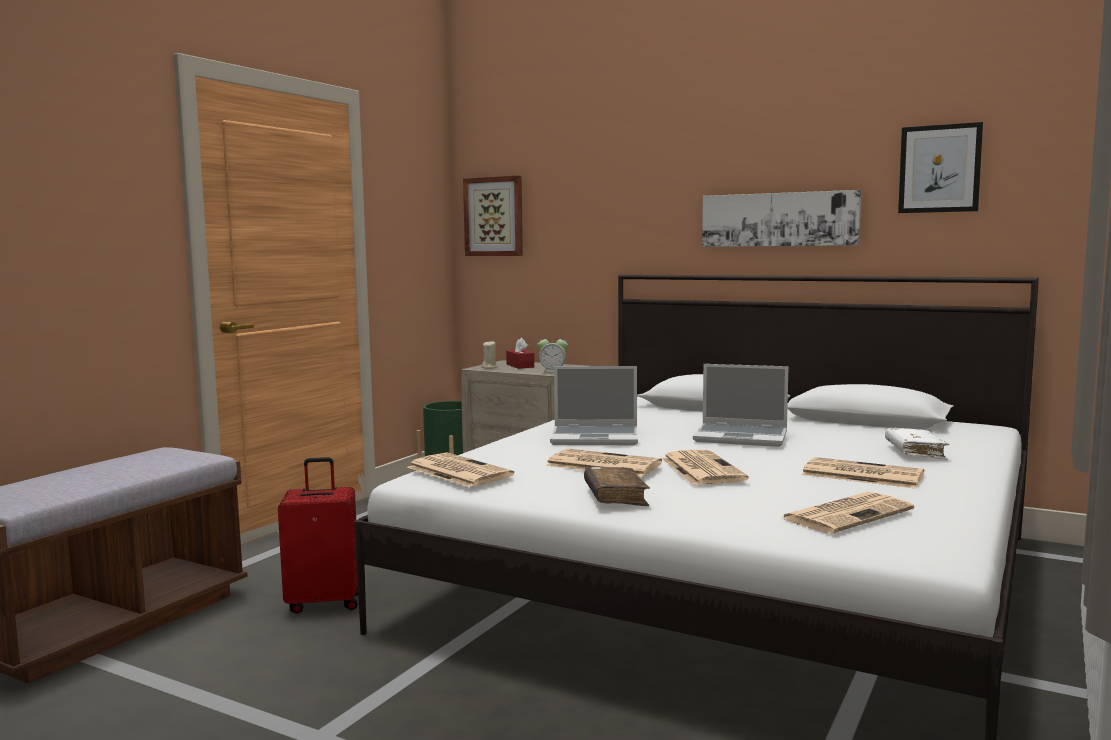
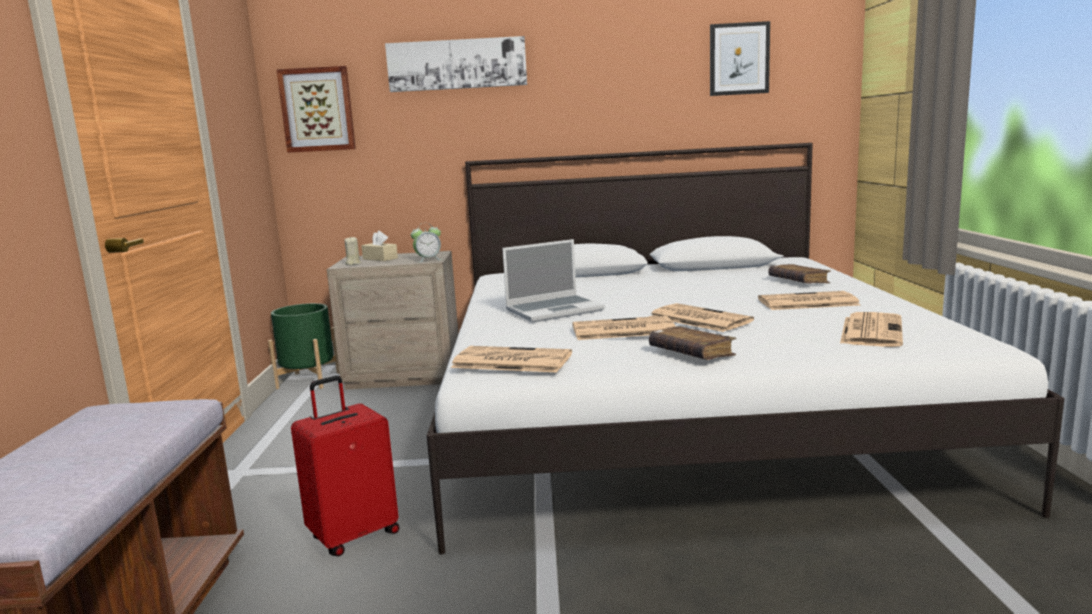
camera: 30 degrees left, 5 degrees up
(520, 366) = (380, 259): red tissue box -> beige tissue box
(742, 437) = (665, 290): laptop -> none
(779, 219) = (613, 104): picture -> picture (457, 64)
(915, 452) = (798, 281): white book -> brown book

